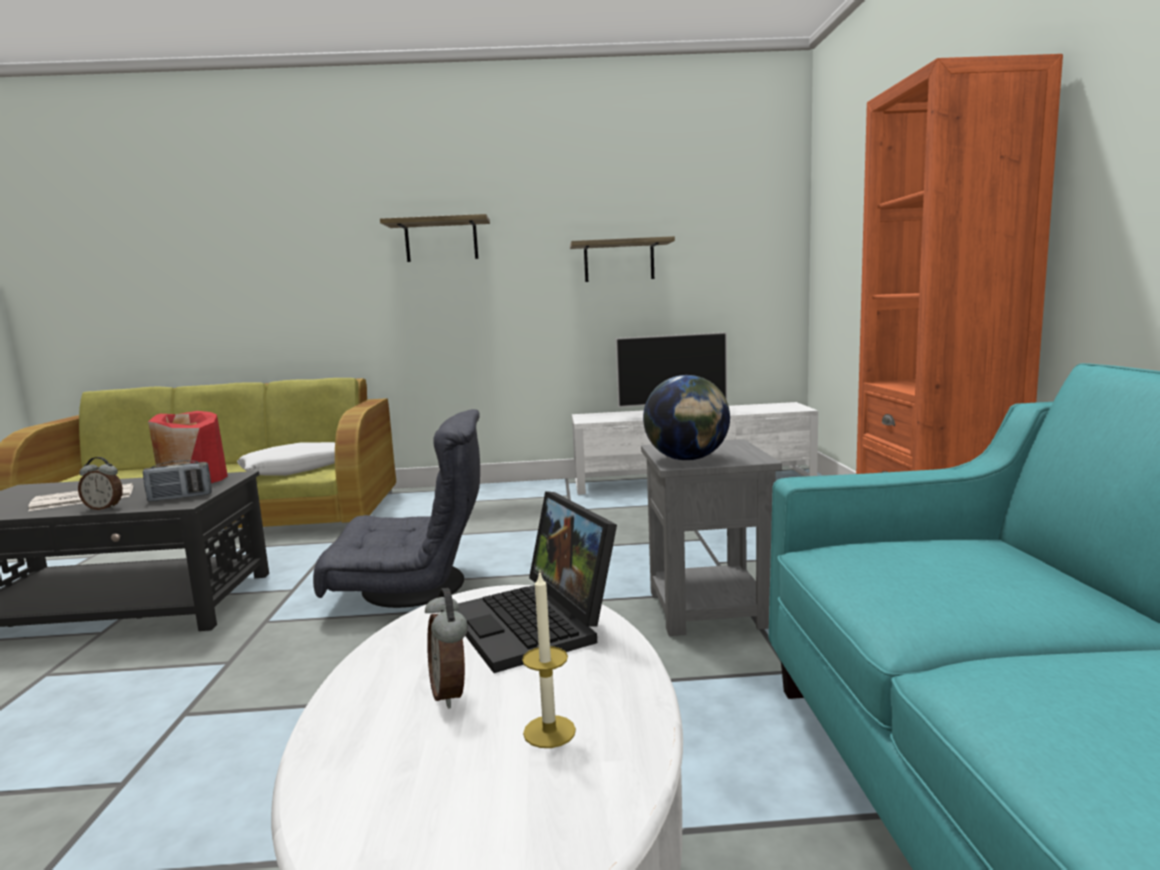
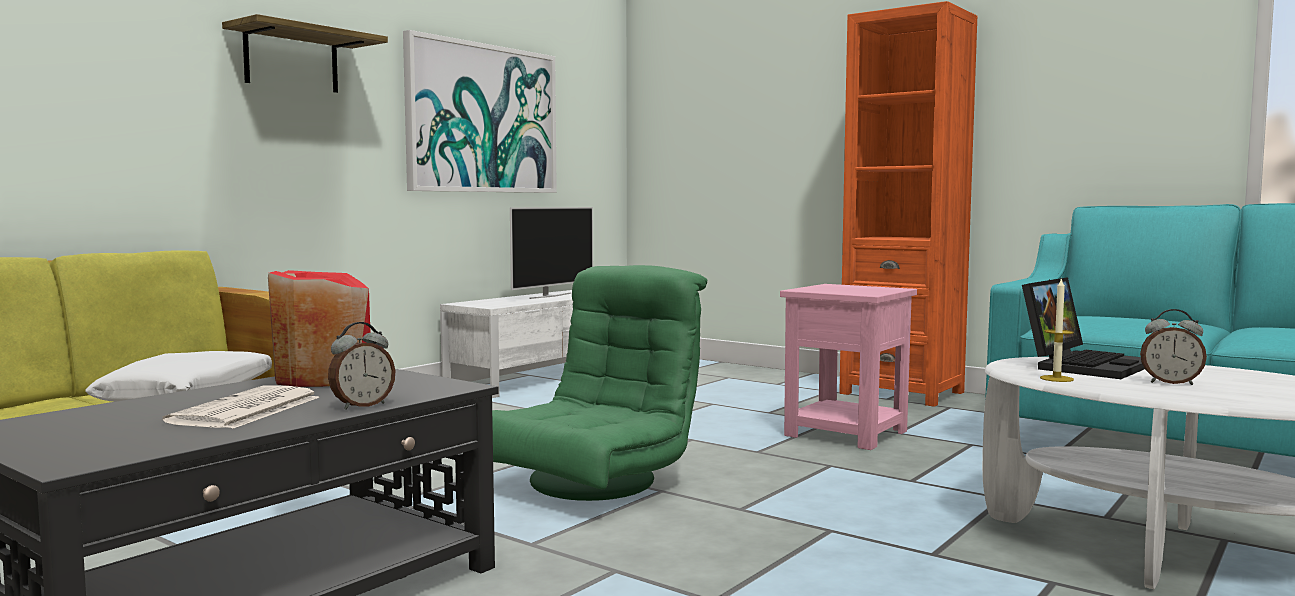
camera: 50 degrees left, 5 degrees down
(180, 497) = (415, 385): radio -> none
(413, 589) = (594, 484): grey armchair -> green armchair
(536, 625) = (1084, 365): laptop -> laptop turned 60 degrees counterclockwise
(549, 731) = (1238, 379): candle -> candle (1056, 378)
(619, 261) = (483, 119): shelf -> picture
(687, 459) = (860, 292): globe -> none
(707, 608) = (844, 433): grey side table -> pink side table

